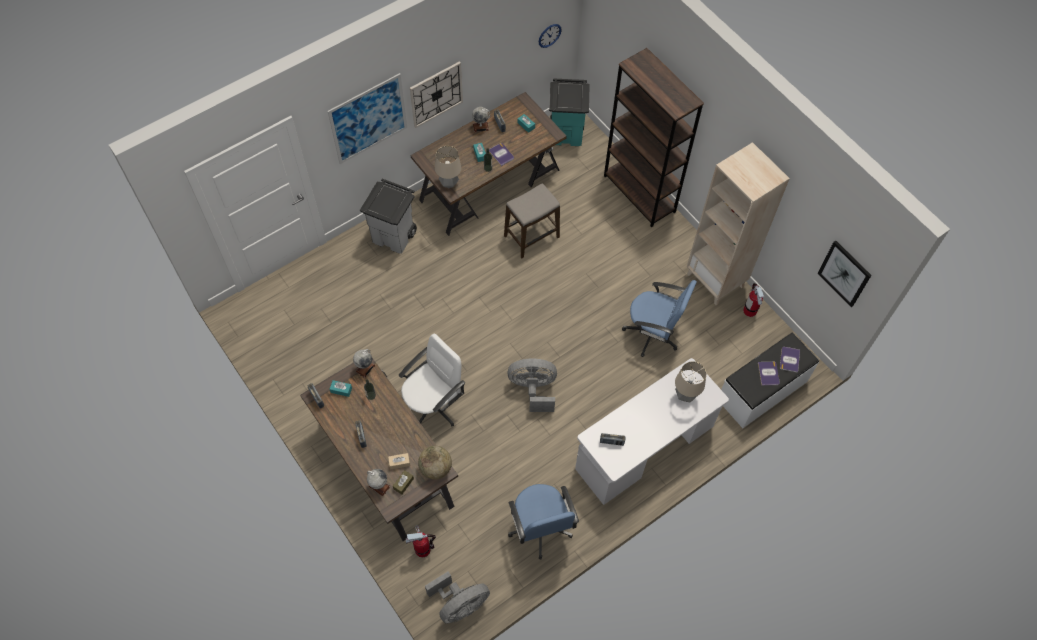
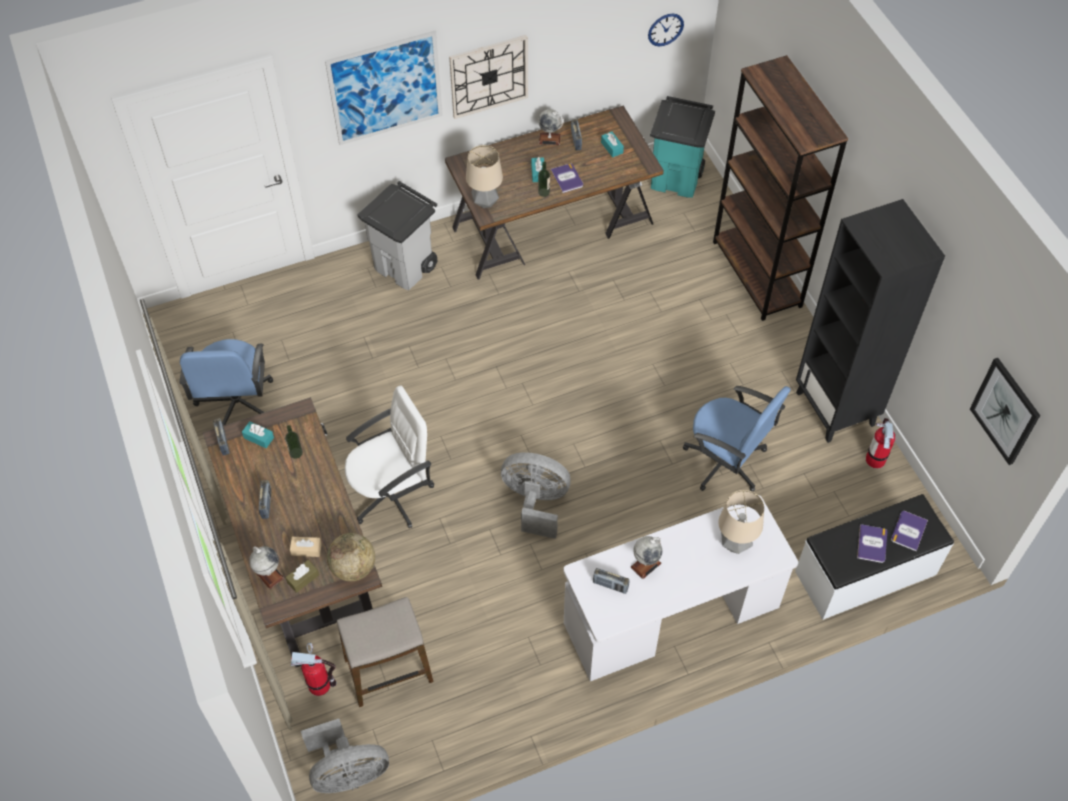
camera: 15 degrees right, 5 degrees down
(365, 368) = (299, 416): globe -> globe (645, 565)
(532, 237) = (591, 302): stool -> stool (389, 671)
(540, 528) = (491, 693): blue office chair -> blue office chair (236, 404)
(715, 280) = (836, 409): beige bookcase -> black bookcase

